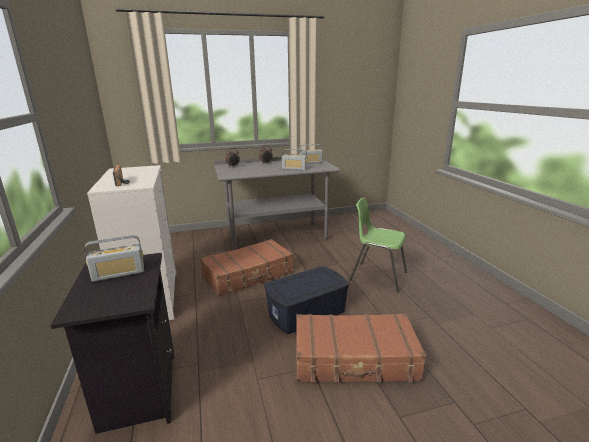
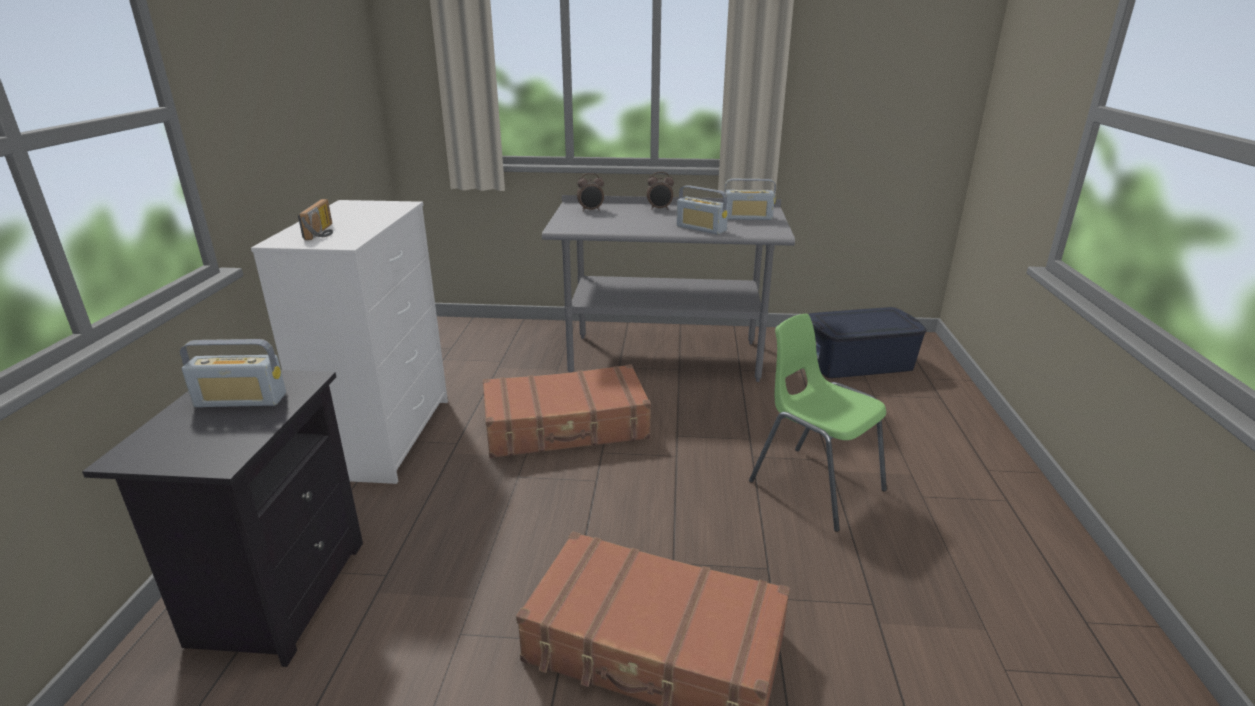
camera: 20 degrees right, 5 degrees up
(307, 313) = (624, 529): blue storage box -> blue storage box (859, 363)

